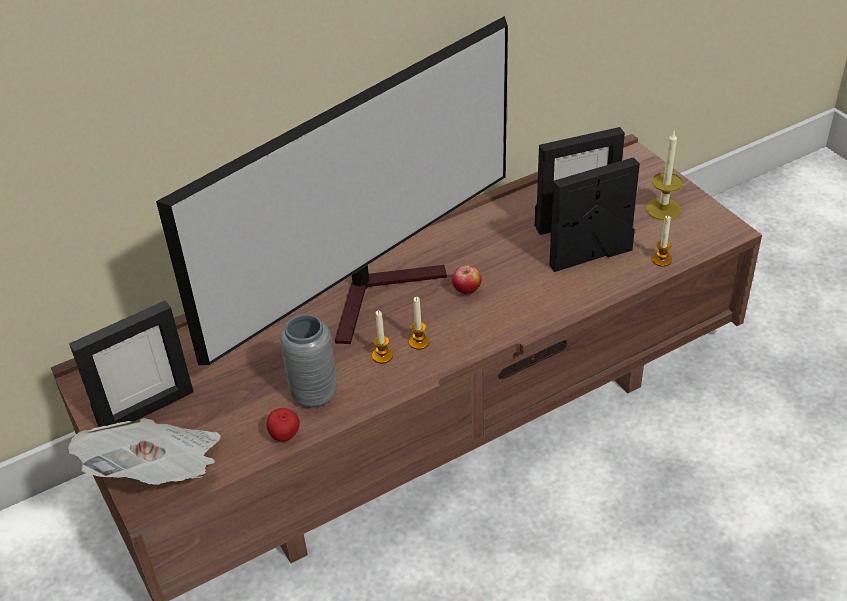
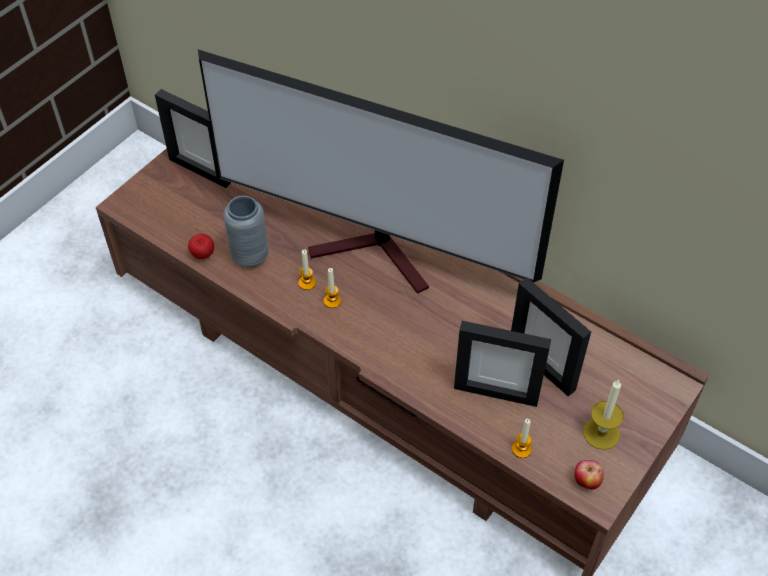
camera: 65 degrees right, 10 degrees up
(159, 473) = (147, 201): newspaper -> none
(467, 292) = (406, 313): apple -> apple (586, 482)
(591, 258) = (496, 391): picture frame -> picture frame turned 150 degrees clockwise

